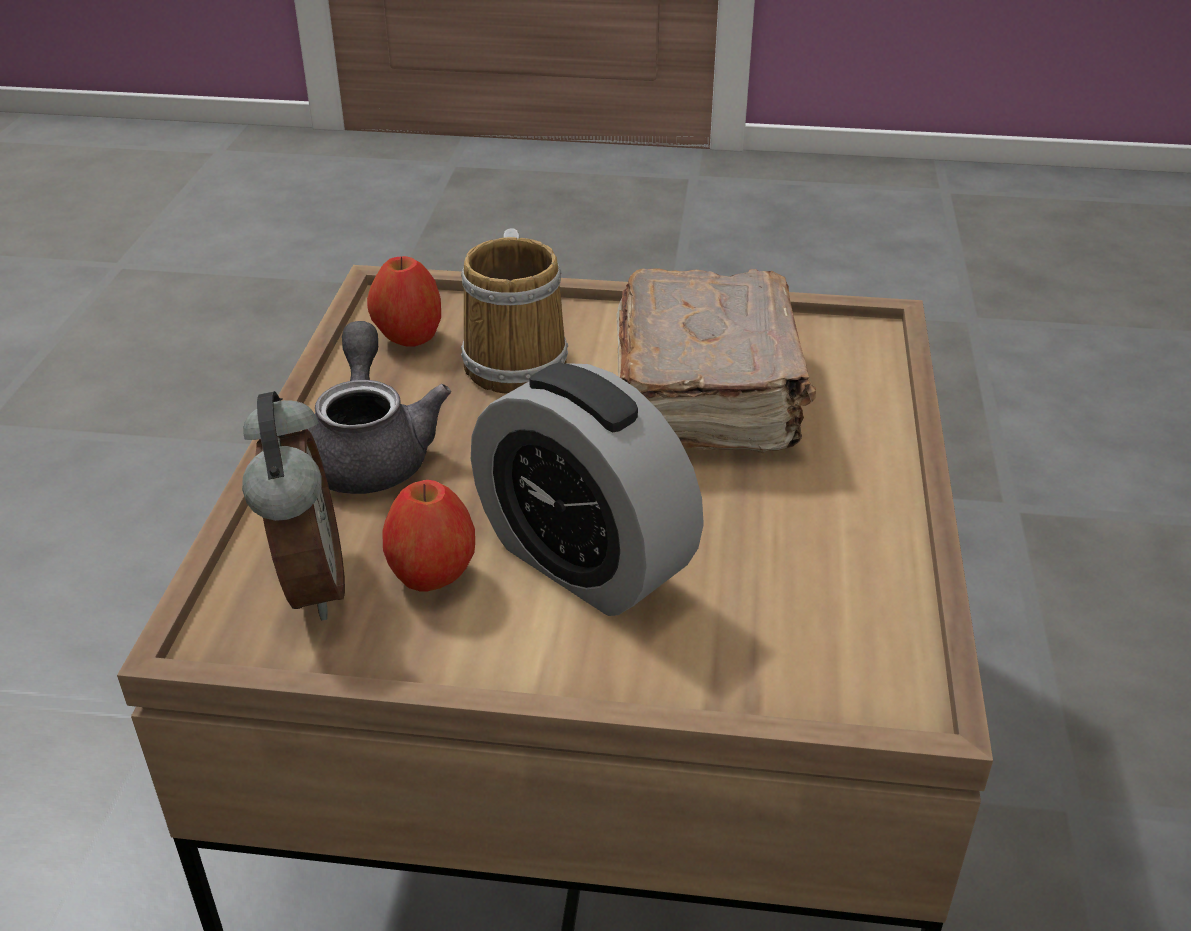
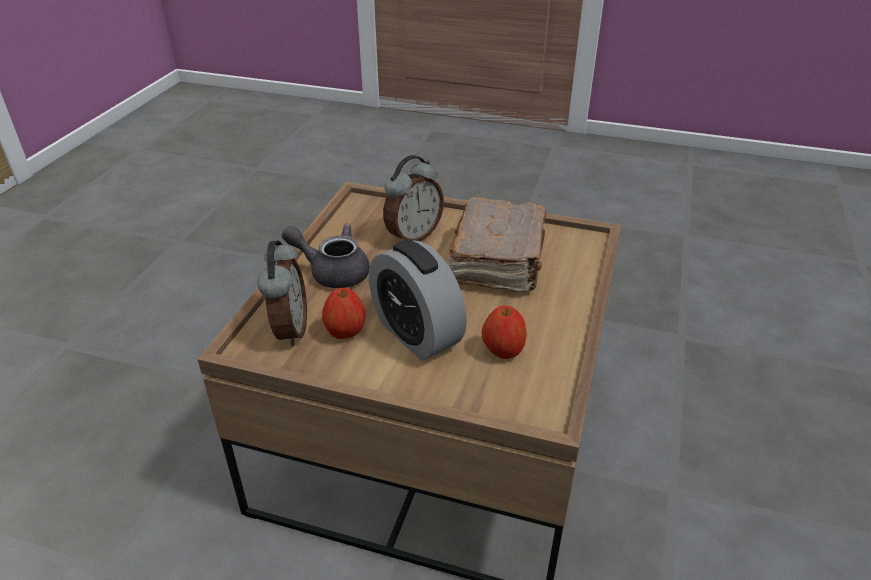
camera: 10 degrees right, 0 degrees up
(371, 450) = (332, 271): grey teapot -> grey teapot turned 75 degrees counterclockwise
(409, 339) = (364, 220): apple -> apple (503, 351)
(519, 360) = (413, 236): mug -> alarm clock

